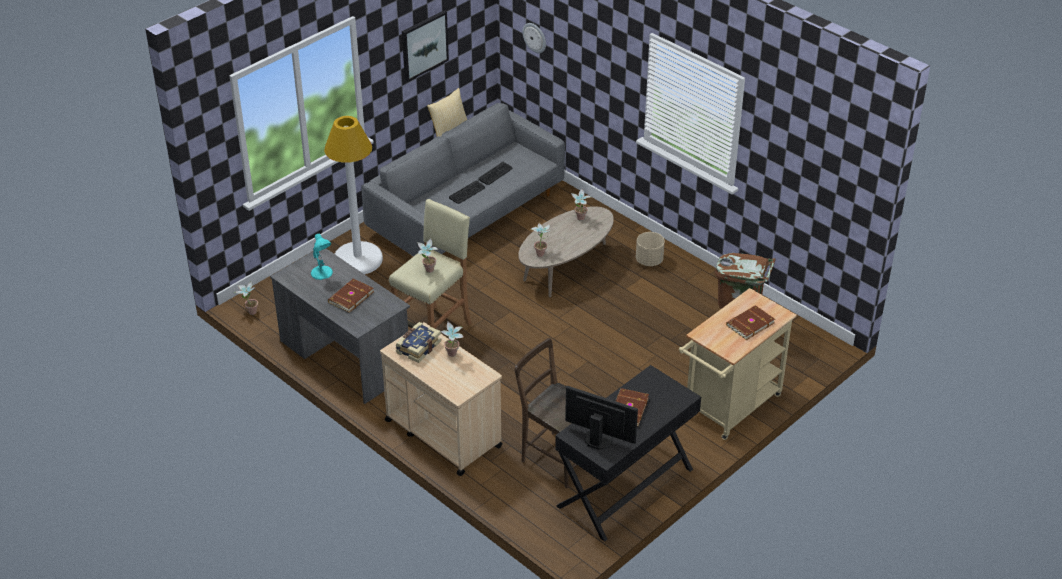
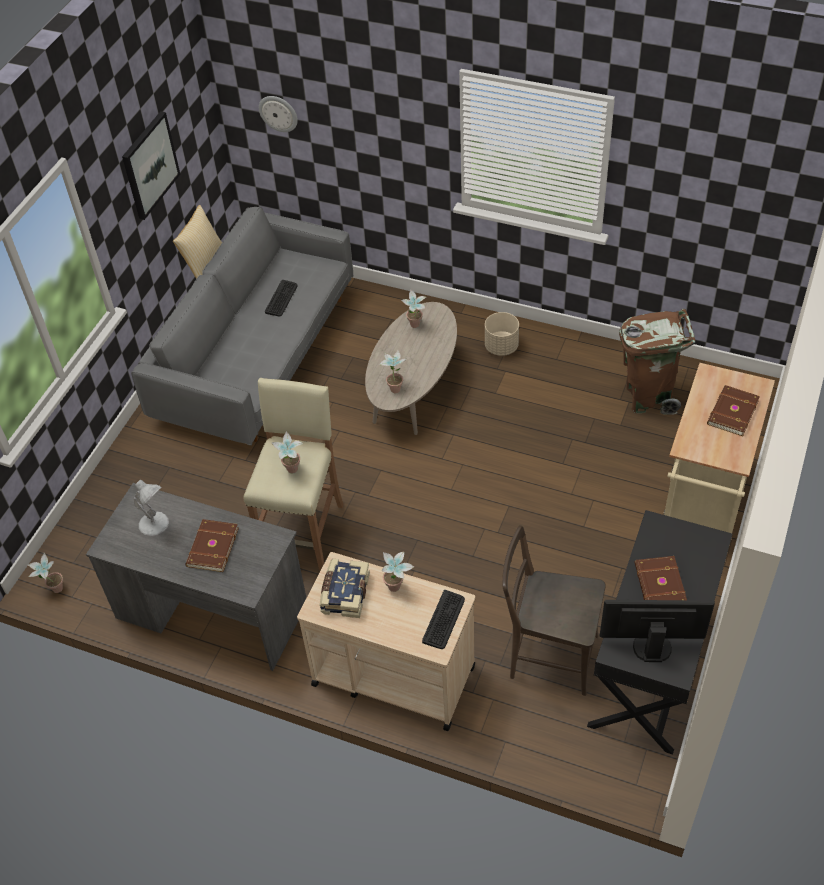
camera: 20 degrees left, 10 degrees up
(322, 273) = (155, 524): turquoise table lamp -> white table lamp
(358, 259) = (156, 464): white floor lamp -> none
(467, 193) = (261, 335): keyboard -> keyboard (444, 620)

